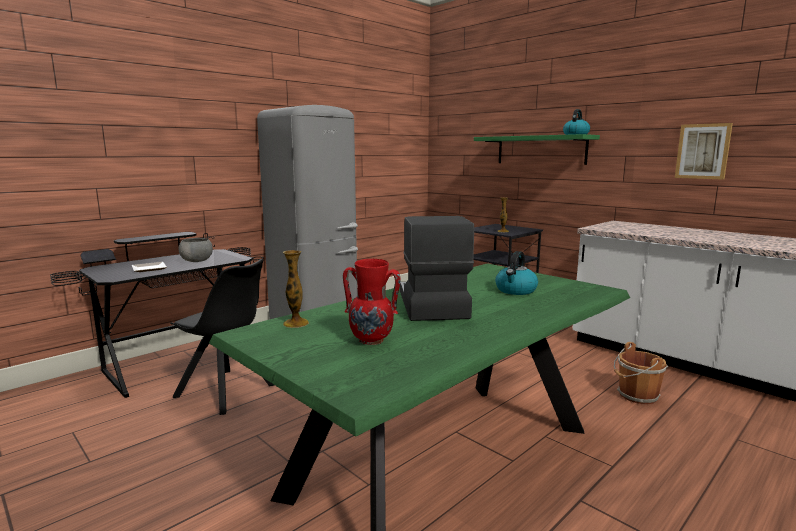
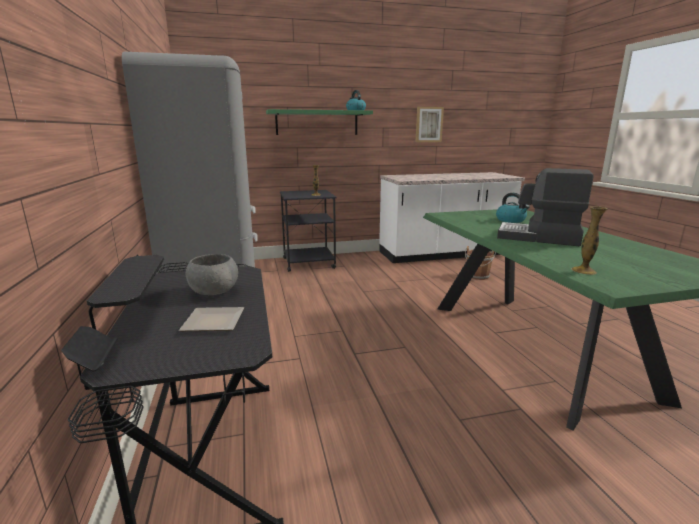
camera: 60 degrees left, 5 degrees up
(226, 391) = (345, 424): black chair -> none
(372, 341) = (628, 259): red vase -> none

